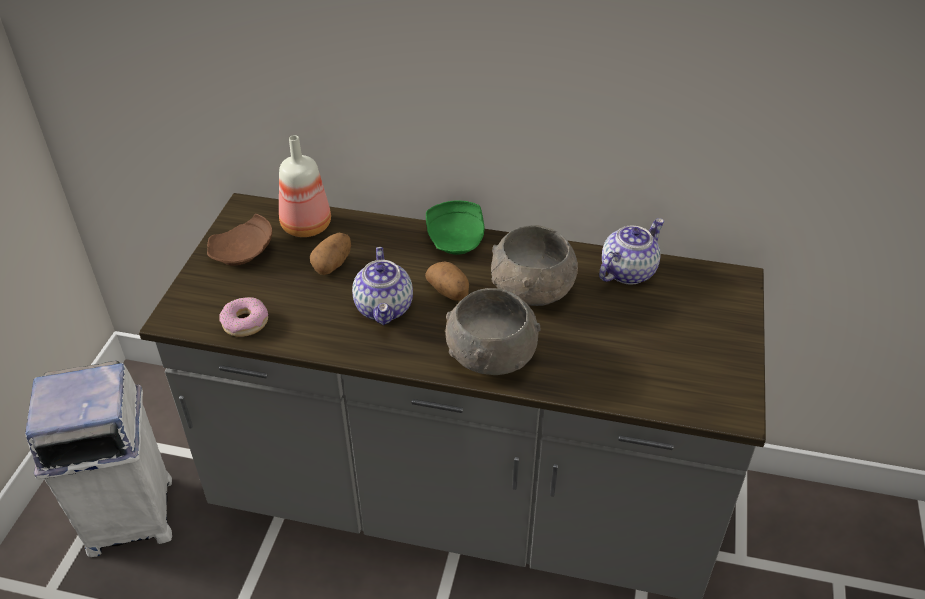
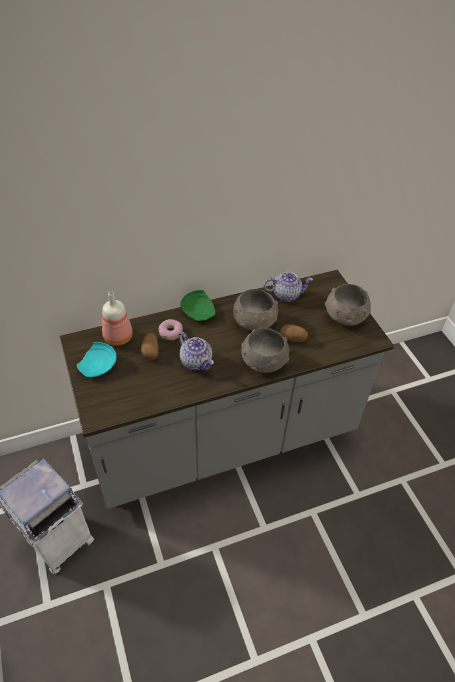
camera: 35 degrees left, 5 degrees up
(243, 253) = (98, 366): brown plate -> turquoise plate
(245, 322) = (135, 402): donut -> donut (171, 332)
(449, 292) = (219, 340): potato -> potato (292, 338)
(627, 271) = (286, 294): teapot -> teapot turned 75 degrees clockwise
(706, 349) = (345, 317): none -> grey bowl

